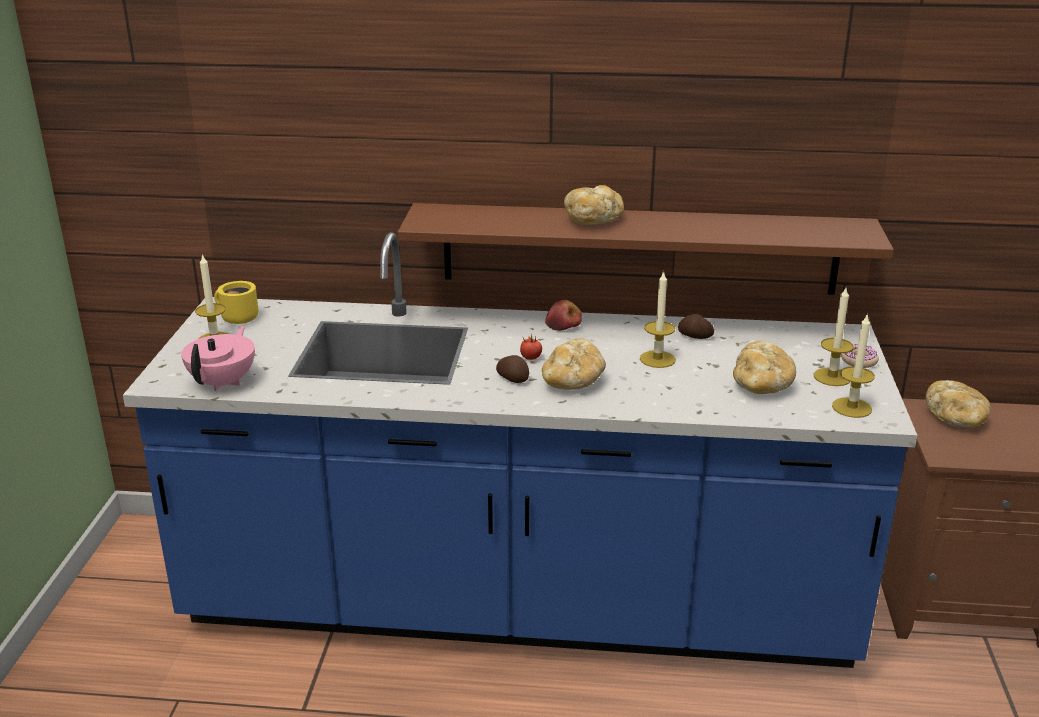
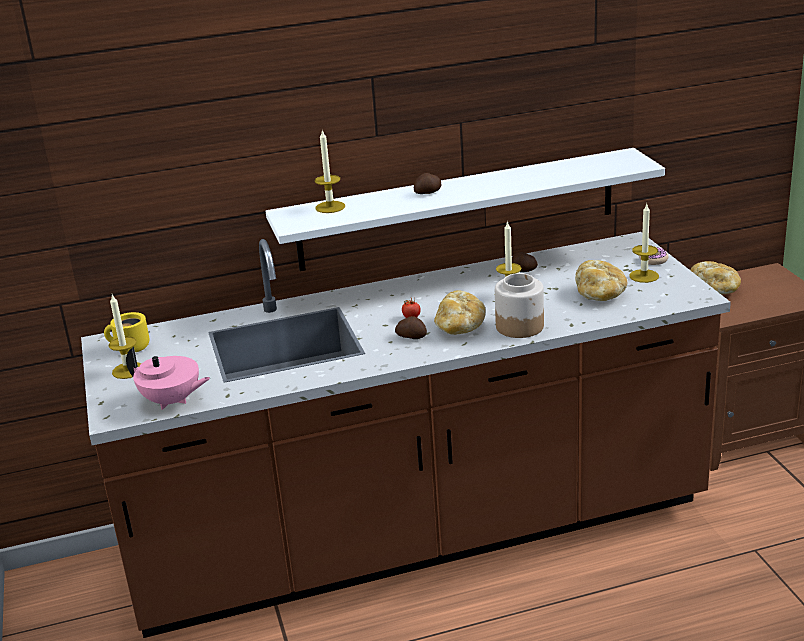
camera: 20 degrees left, 0 degrees up
(224, 382) = (172, 401): pink teapot -> pink teapot turned 120 degrees clockwise
(519, 604) = (418, 534): blue counter -> brown counter
(563, 325) = (414, 286): apple -> none
(593, 220) = (428, 193): bread -> potato
(638, 248) = (458, 209): brown shelf -> white shelf
(639, 398) = (520, 326): none -> jar
(851, 407) = (674, 294): candle -> candle (330, 207)

